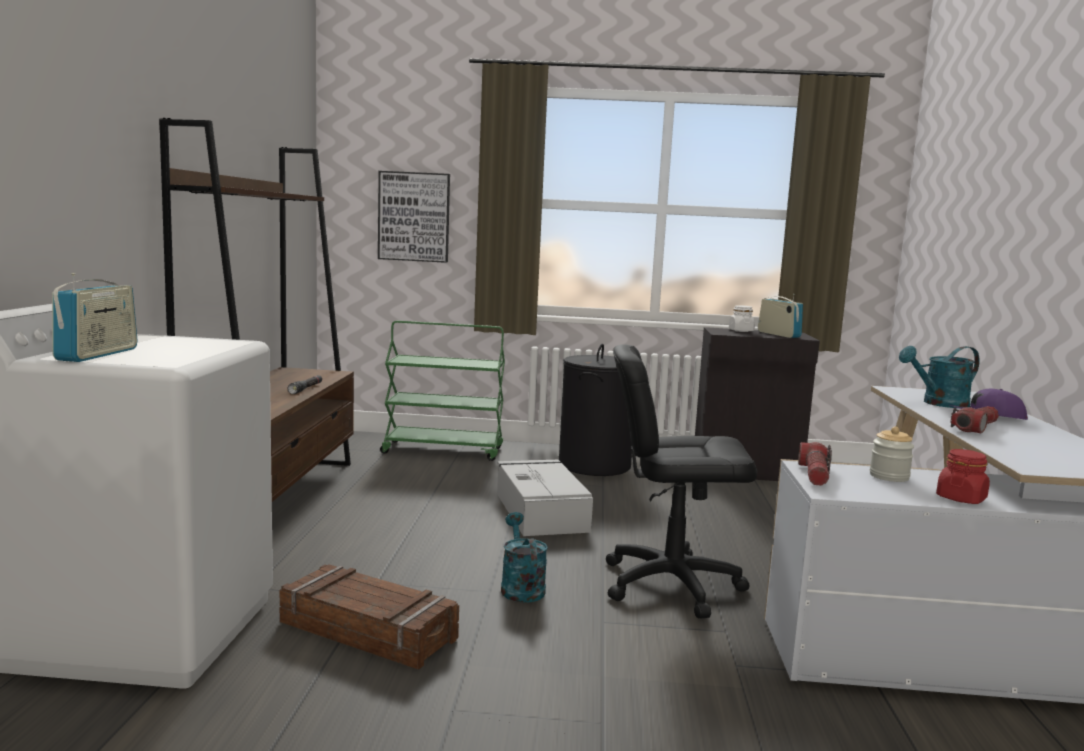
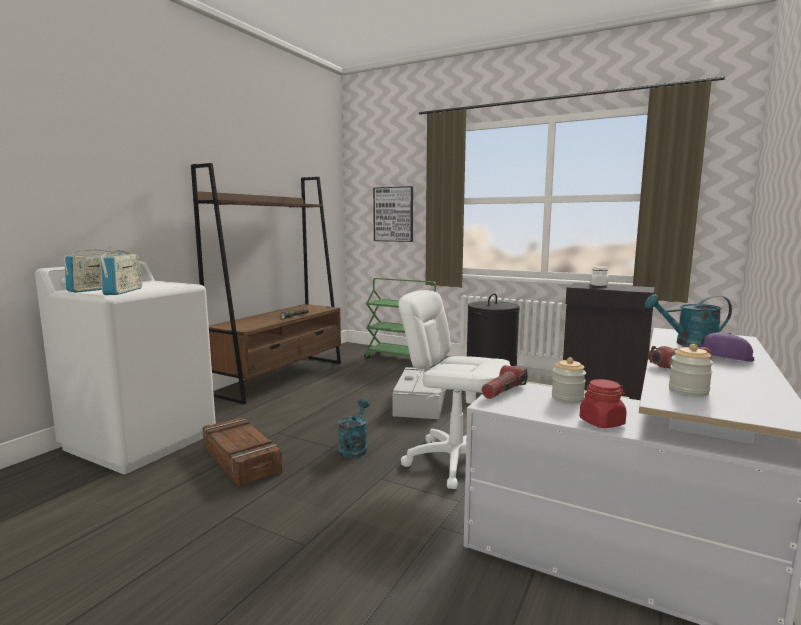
camera: 25 degrees right, 0 degrees up
(670, 584) = (455, 461): black office chair -> white office chair
(778, 334) = (626, 288): radio -> radio (123, 291)
(1031, 455) = (688, 391): none -> jar

